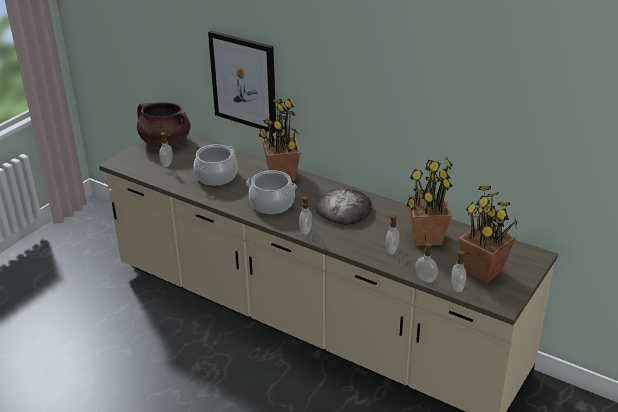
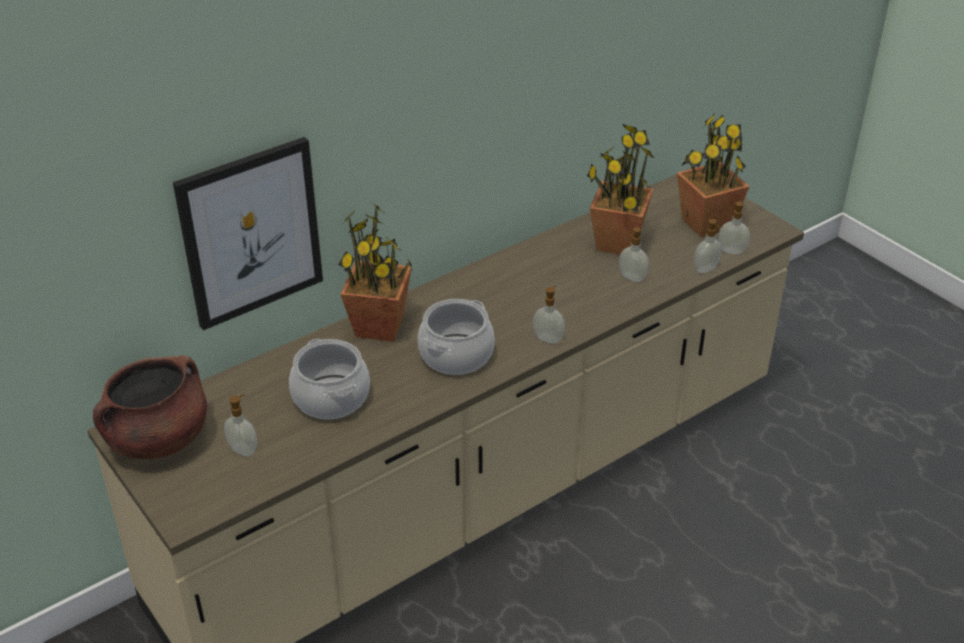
camera: 70 degrees left, 5 degrees up
(344, 209) = (513, 291): bread -> none

